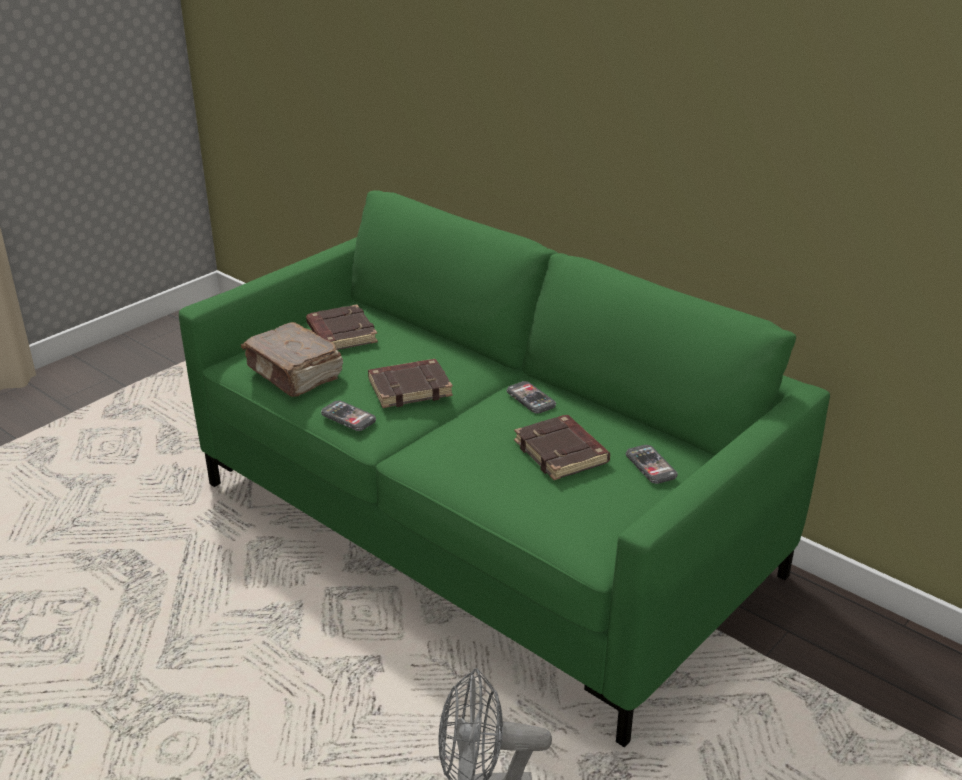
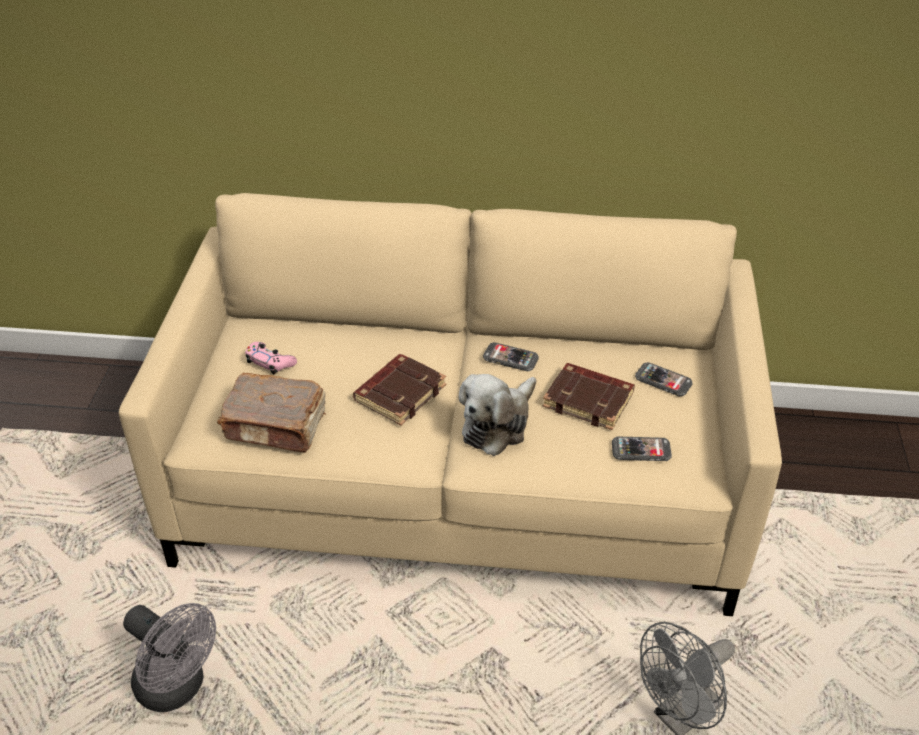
camera: 35 degrees left, 10 degrees up
(133, 564) = (177, 688): none -> grey fan
(340, 334) = (270, 362): brown book -> pink game controller
(348, 417) = (378, 449): phone -> phone (641, 450)
(463, 439) = (498, 424): none -> plush toy
(482, 529) = (460, 486): green sofa -> beige sofa

